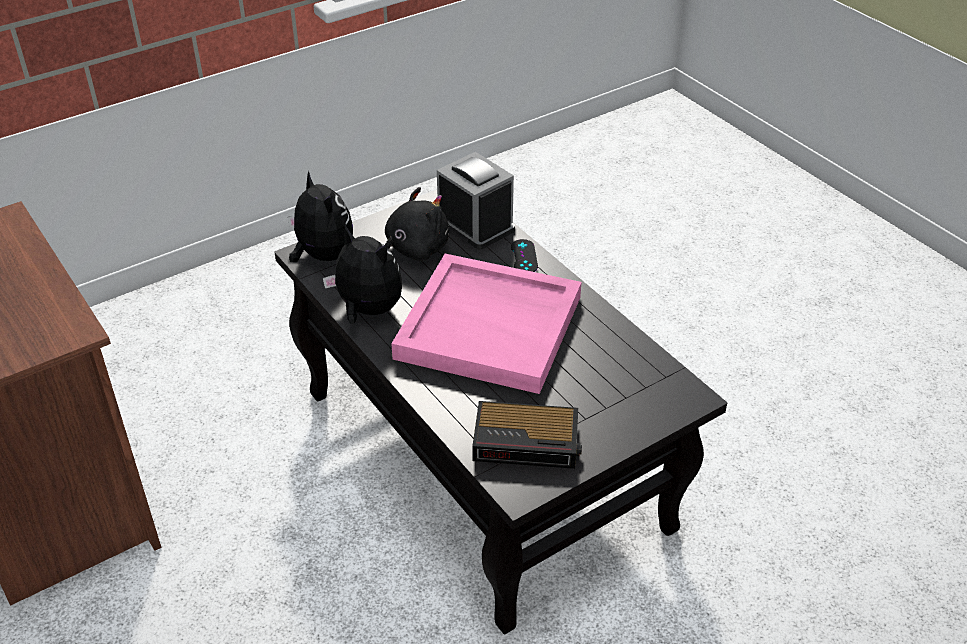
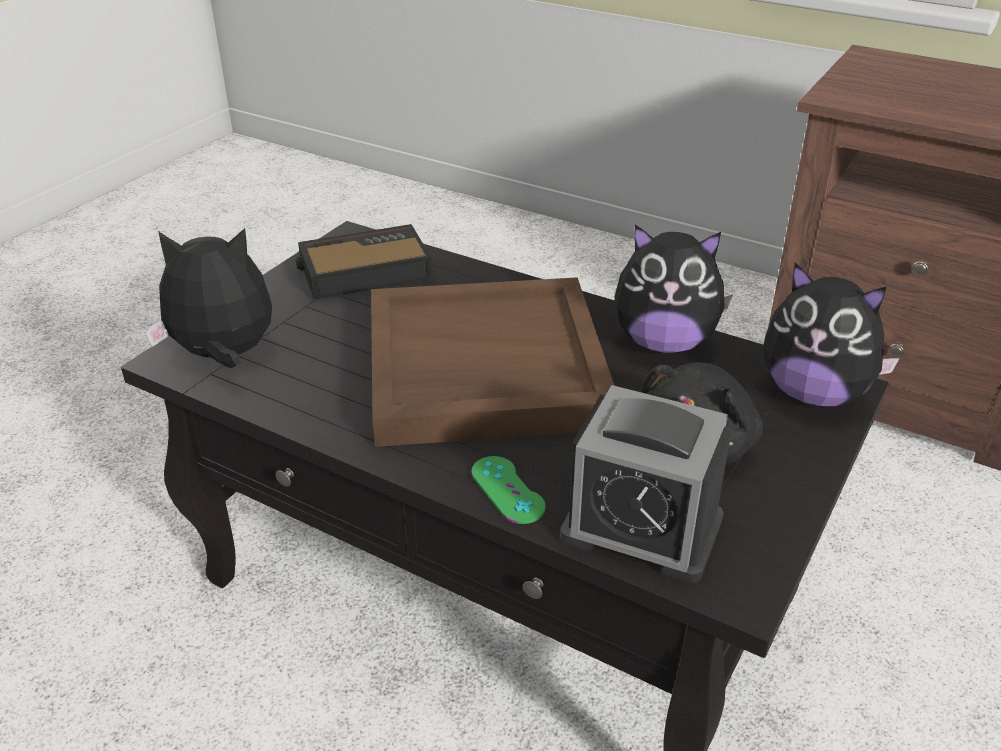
camera: 155 degrees right, 5 degrees down
(491, 327) = (483, 368): pink tray -> brown tray
(524, 257) = (507, 490): black game controller -> green game controller
(655, 388) = (223, 356): none -> plush toy

